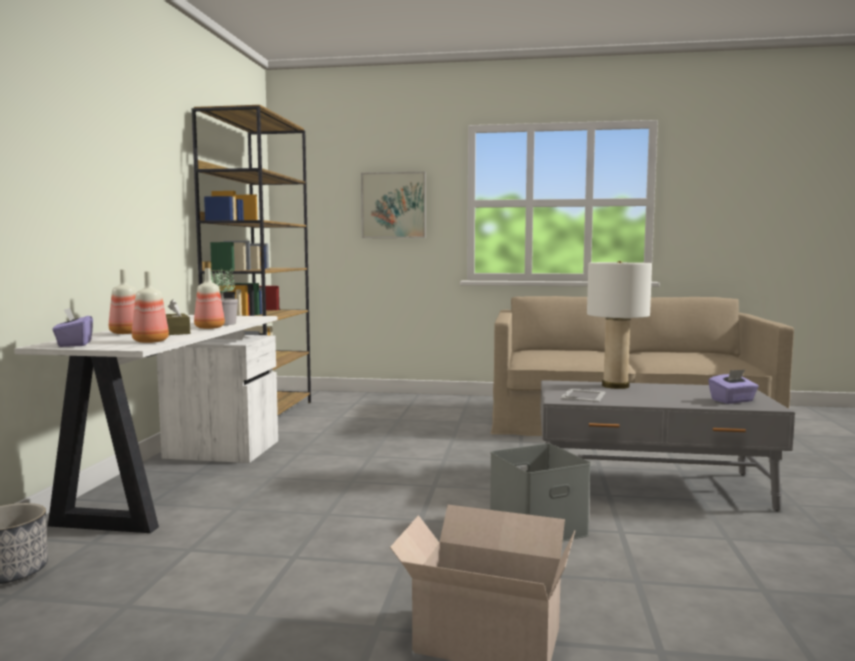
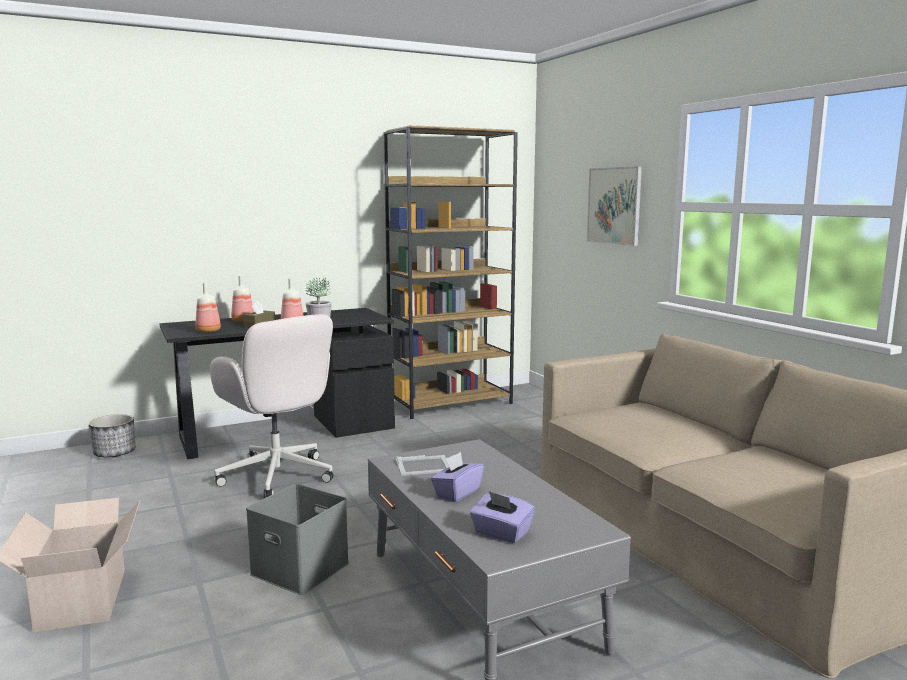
camera: 55 degrees right, 5 degrees up
(74, 344) = (181, 326): purple tissue box -> purple tissue box (457, 493)
(177, 477) = (283, 432): white desk -> black desk
(304, 501) = (276, 476): none -> white office chair
(615, 386) = (498, 470): white table lamp -> none

